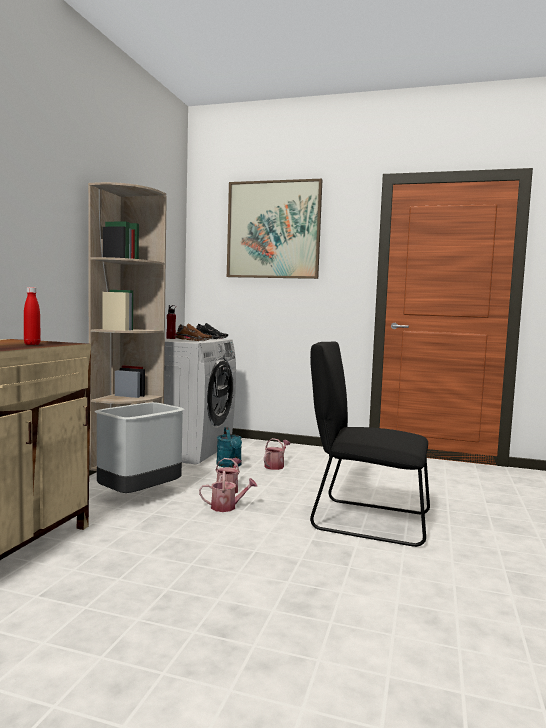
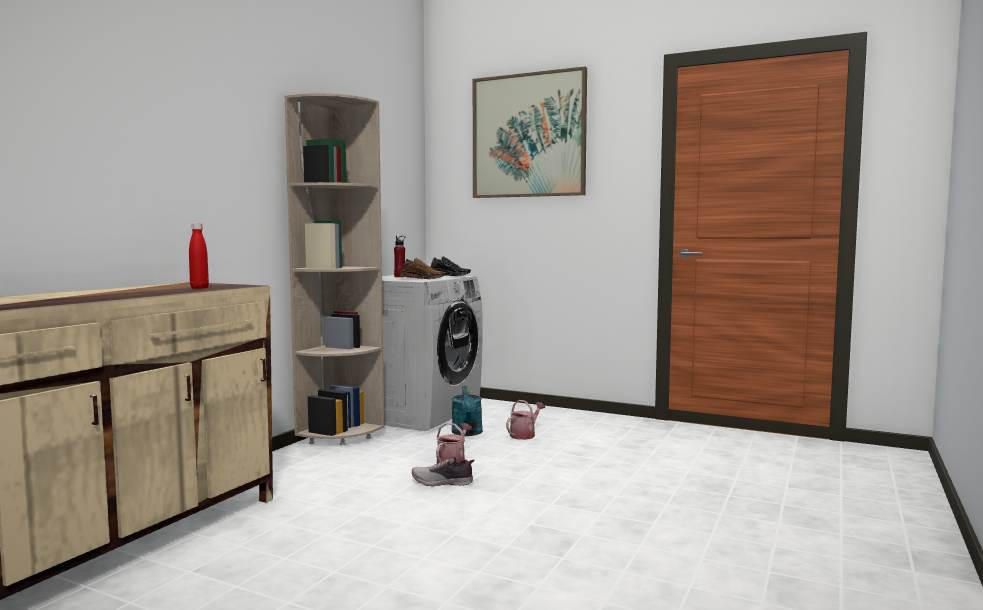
camera: 10 degrees right, 0 degrees up
(140, 497) = (344, 467): grey trash can -> none
(227, 507) = (443, 482): watering can -> shoe
(365, 520) = (609, 504): black chair -> none

